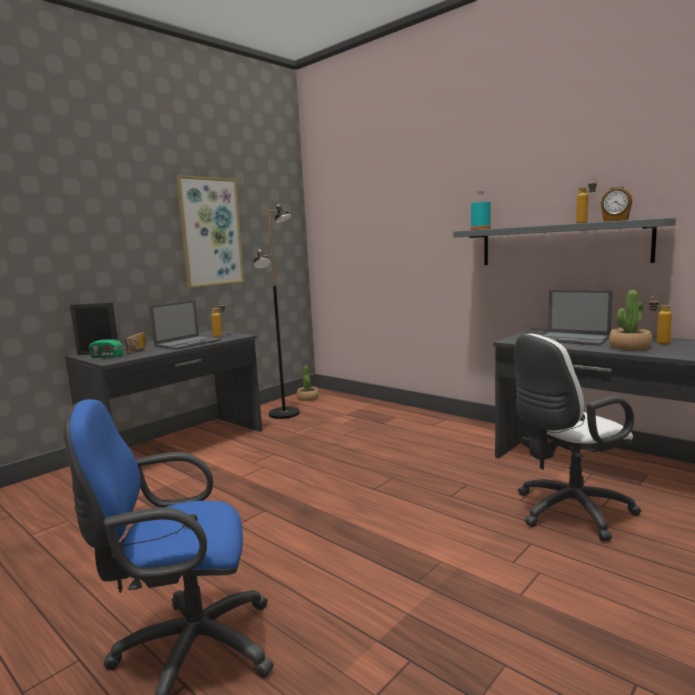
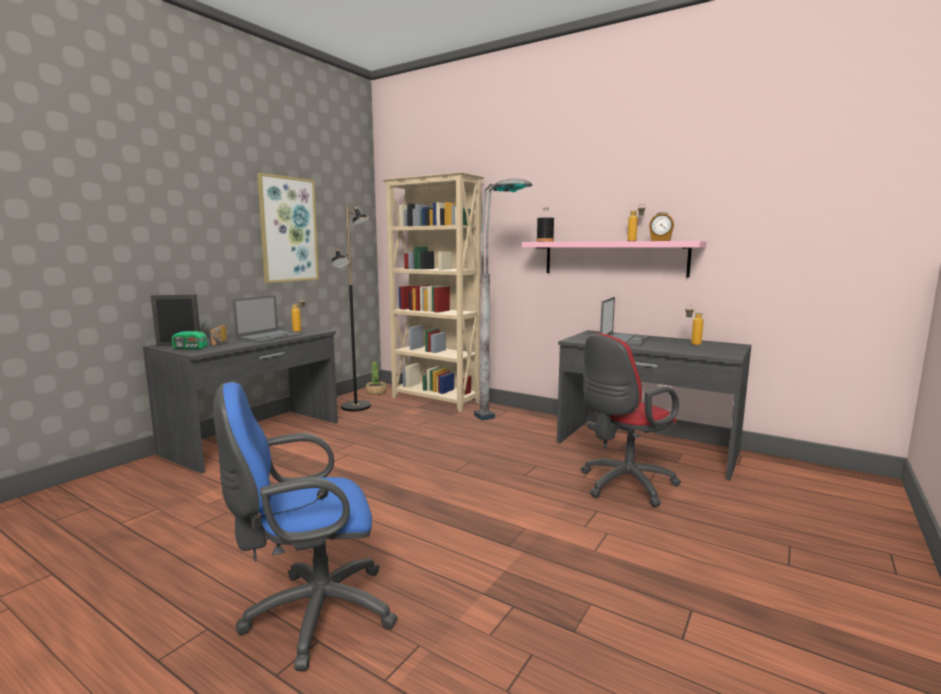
camera: 10 degrees left, 0 degrees up
(368, 407) = (435, 400): none -> beige bookcase
(434, 438) = (501, 427): none -> grey floor lamp
(480, 229) = (545, 241): turquoise bottle -> black bottle
(561, 244) = (613, 258): grey shelf -> pink shelf
(567, 512) = (623, 485): white office chair -> red office chair
(573, 339) = (624, 340): laptop -> laptop turned 90 degrees counterclockwise
(629, 347) = (671, 347): potted plant -> none

